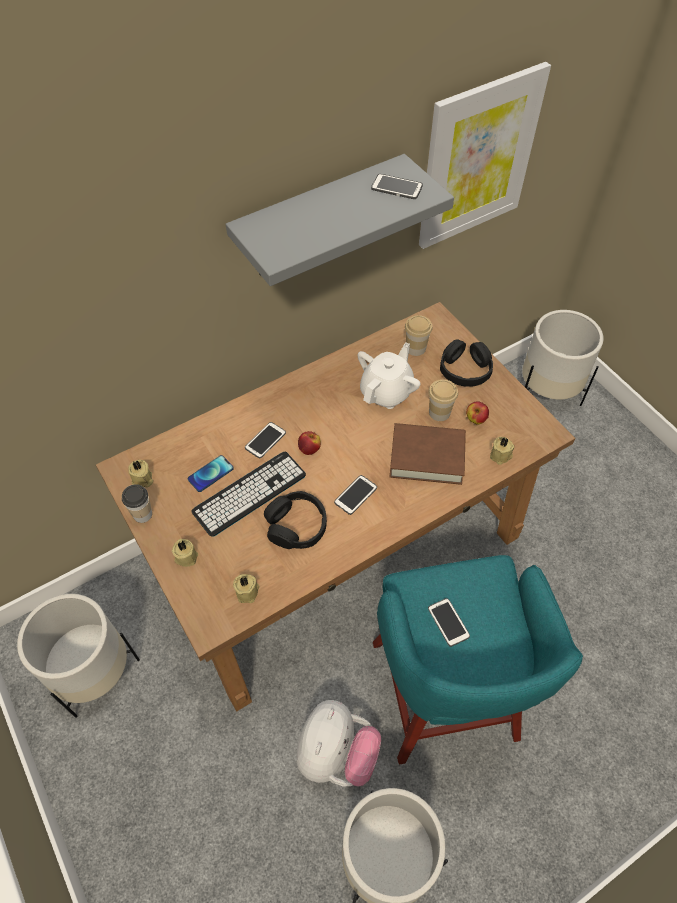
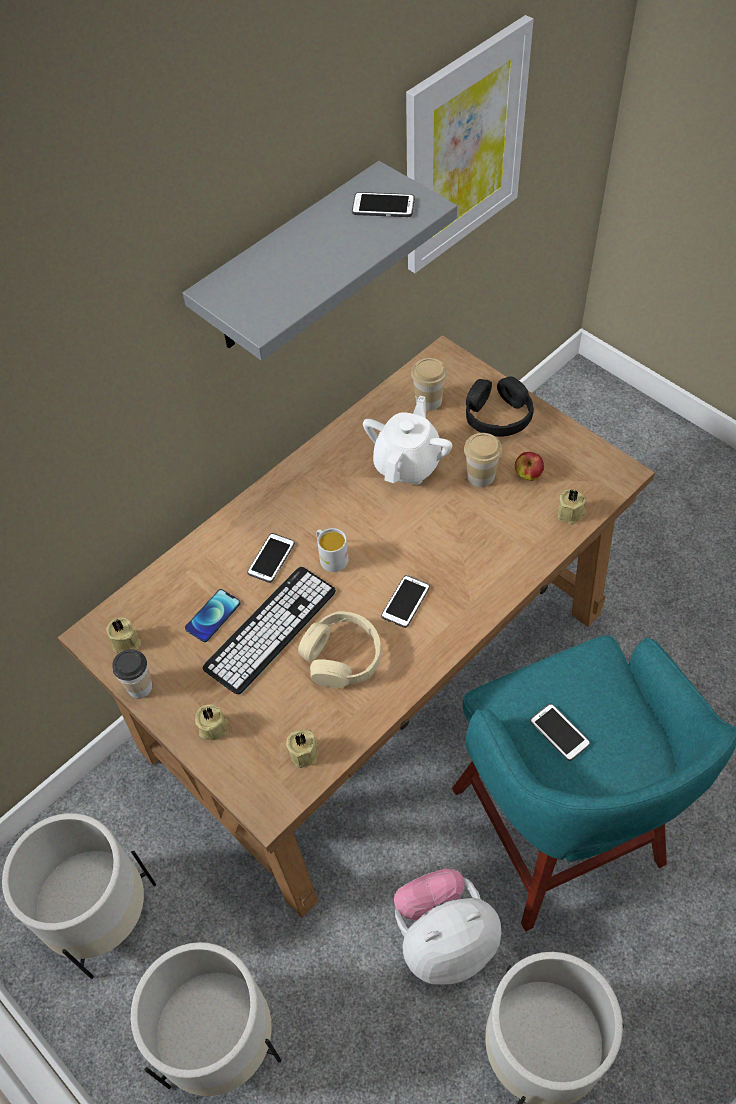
camera: 10 degrees left, 0 degrees up
(296, 526) = (342, 657): black headphones -> beige headphones
(309, 449) = (330, 557): apple -> white mug
(336, 754) = (444, 939): plush toy -> plush toy turned 120 degrees counterclockwise
(427, 457) = (480, 535): brown book -> none
(547, 391) = (589, 421): white planter -> white planter (220, 1039)

